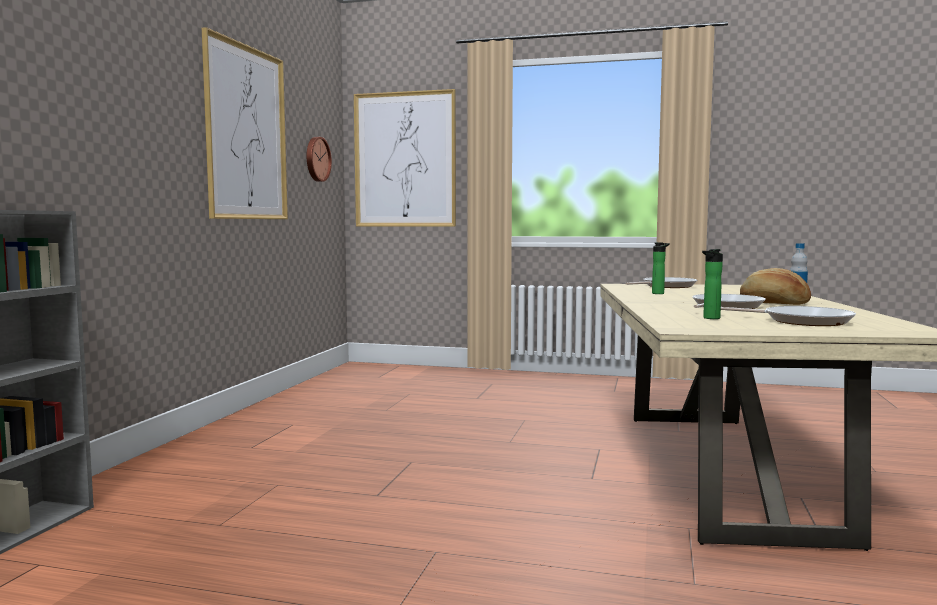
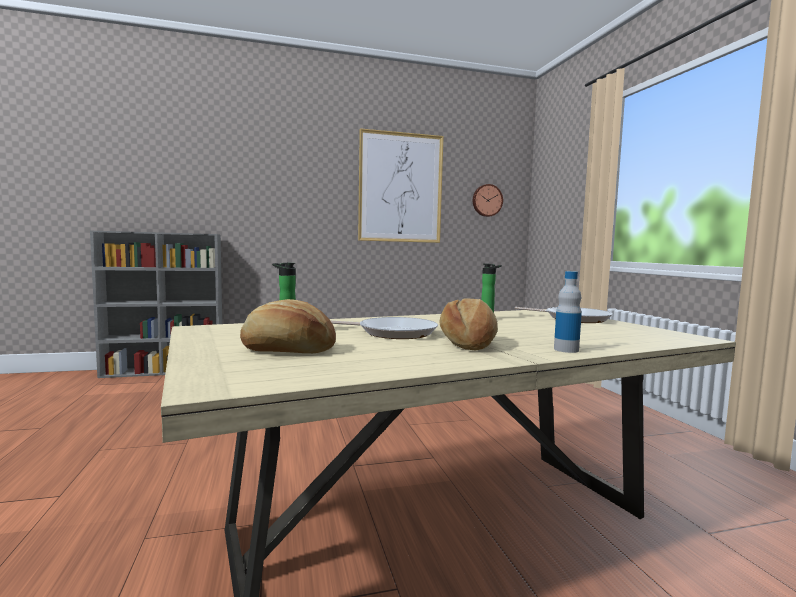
camera: 60 degrees right, 0 degrees up
(405, 160) = (558, 195): picture -> none
(802, 321) = (287, 350): frying pan -> bread

